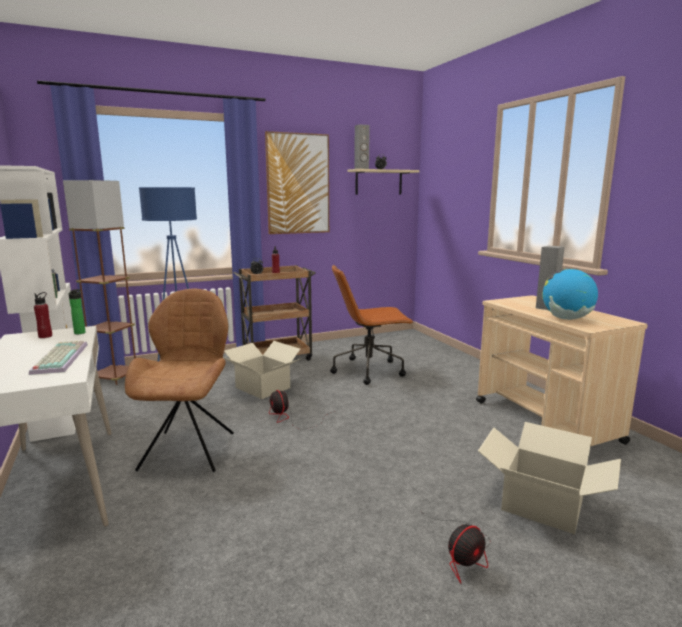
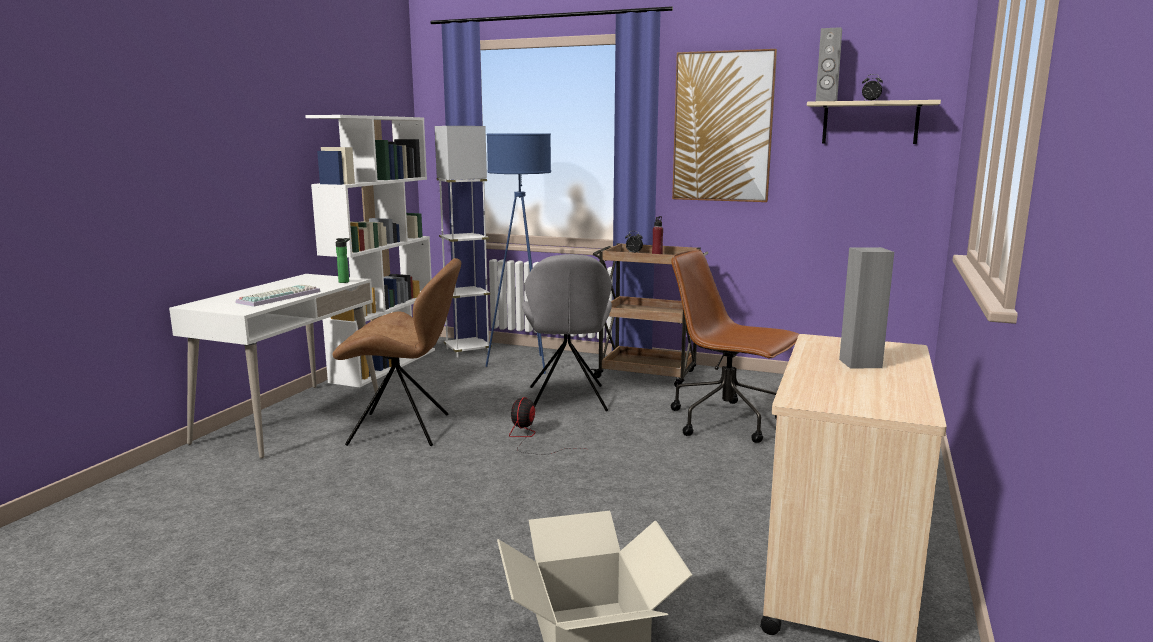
camera: 45 degrees right, 0 degrees up
(45, 336) = (319, 280): red bottle -> none
(115, 377) = (467, 350): brown floor lamp -> white floor lamp
(189, 449) = (404, 429): brown chair -> brown chair turned 45 degrees clockwise
(262, 388) = (567, 400): cardboard box -> grey chair
(463, 554) = (415, 621): fan -> none
(566, 319) = (821, 382): globe -> none

